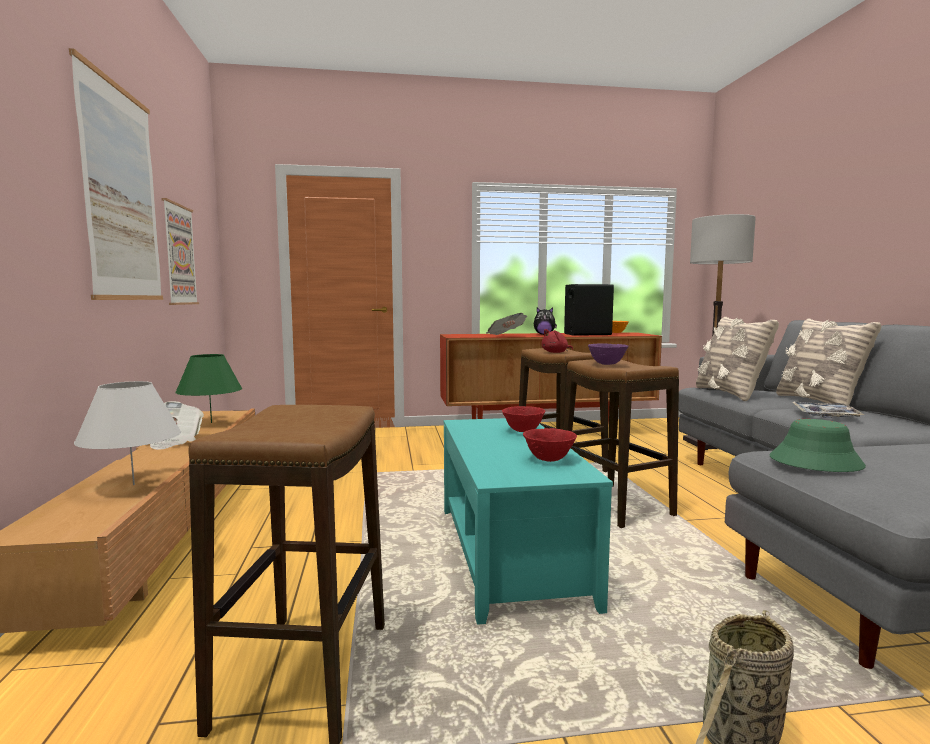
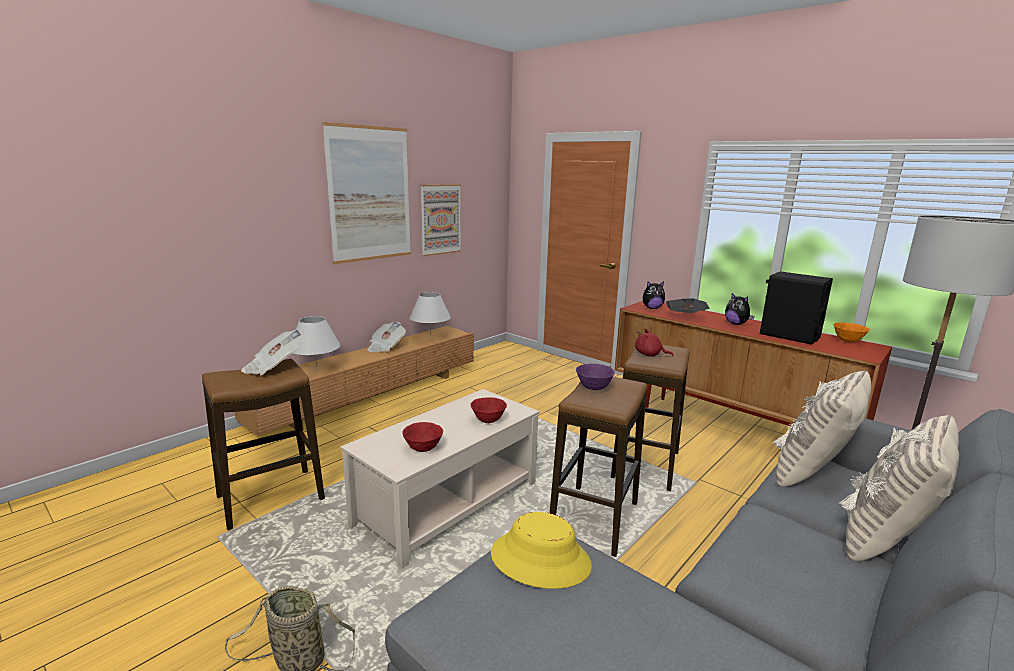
camera: 50 degrees right, 10 degrees up
(211, 422) = (430, 338): green table lamp -> white table lamp
(287, 413) = (274, 367): none -> newspaper
(466, 335) = (652, 308): none -> plush toy
(510, 554) = (448, 504): turquoise coffee table -> beige coffee table
(815, 462) = (540, 559): green hat -> yellow hat
(825, 415) = (780, 547): tray -> none

